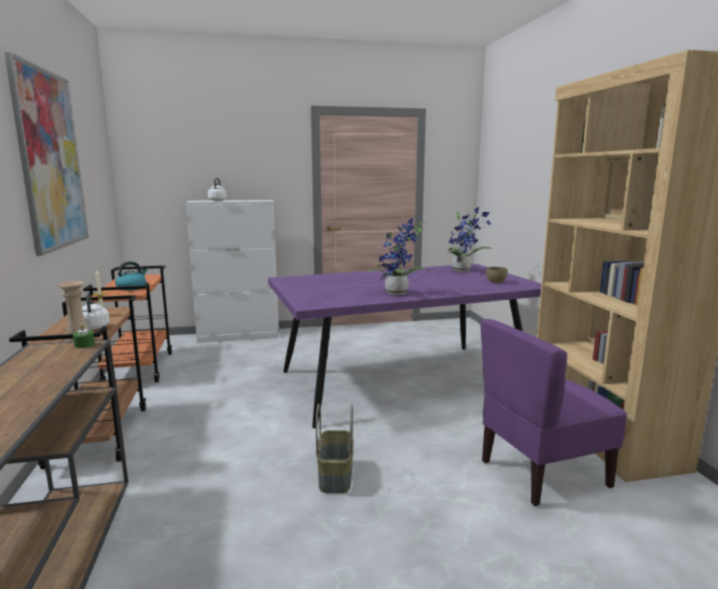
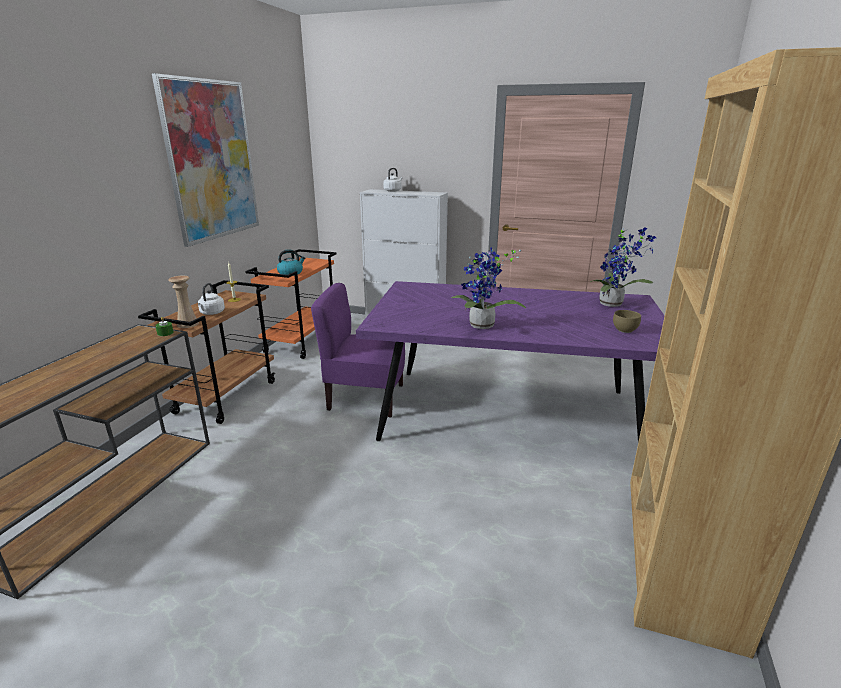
camera: 30 degrees right, 10 degrees up
(334, 475) = (348, 494): basket -> none
(542, 473) = (544, 572): purple chair -> purple chair (365, 398)

